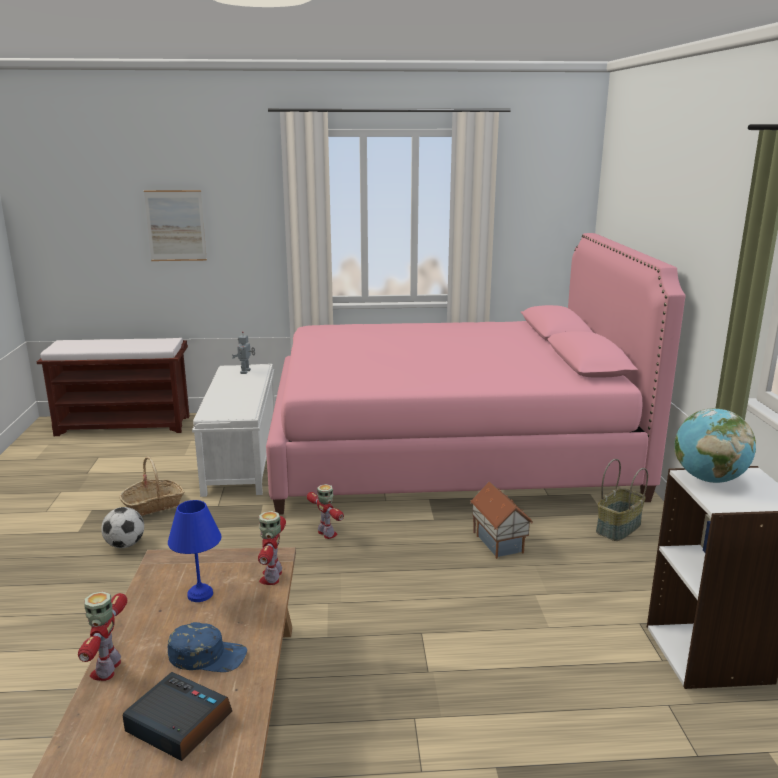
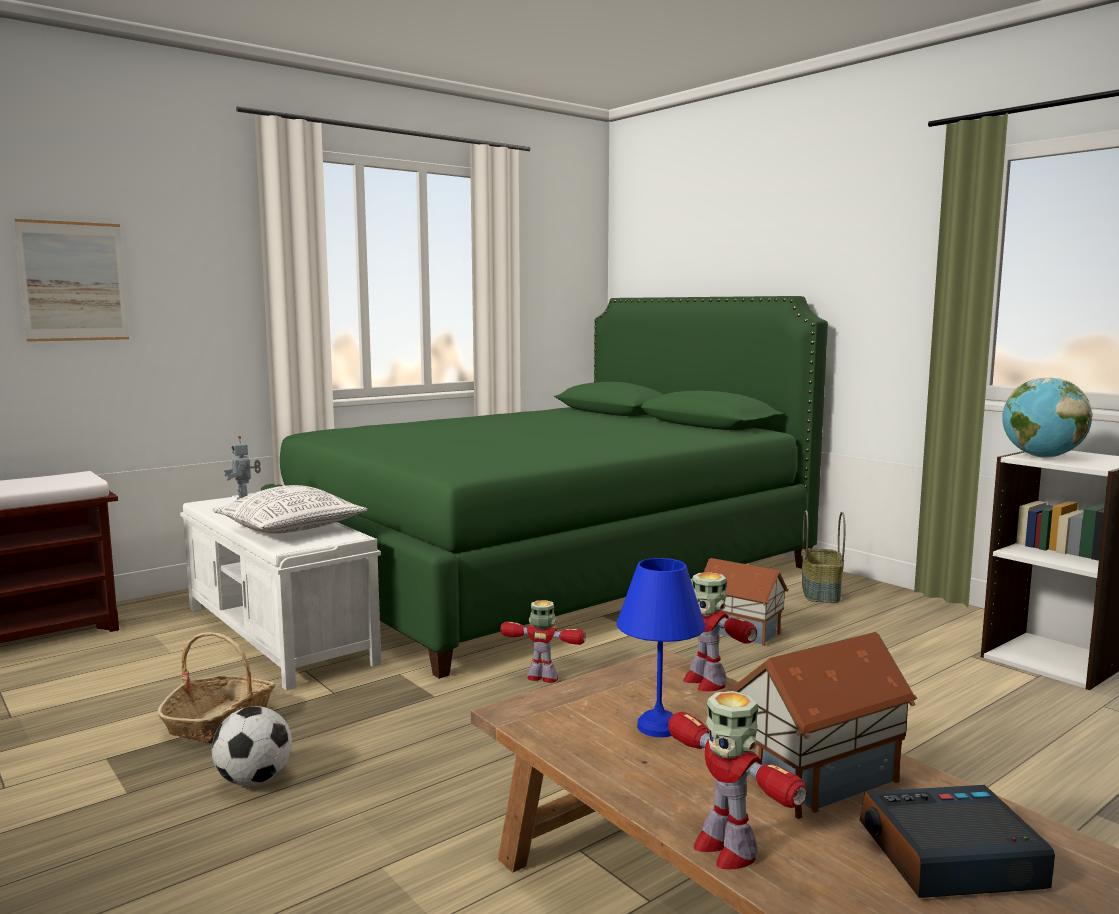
camera: 35 degrees left, 10 degrees down
(208, 655) = (814, 778): blue cap -> toy house
(229, 402) = (290, 530): none -> pillow
(447, 451) = (545, 571): pink bed -> green bed

